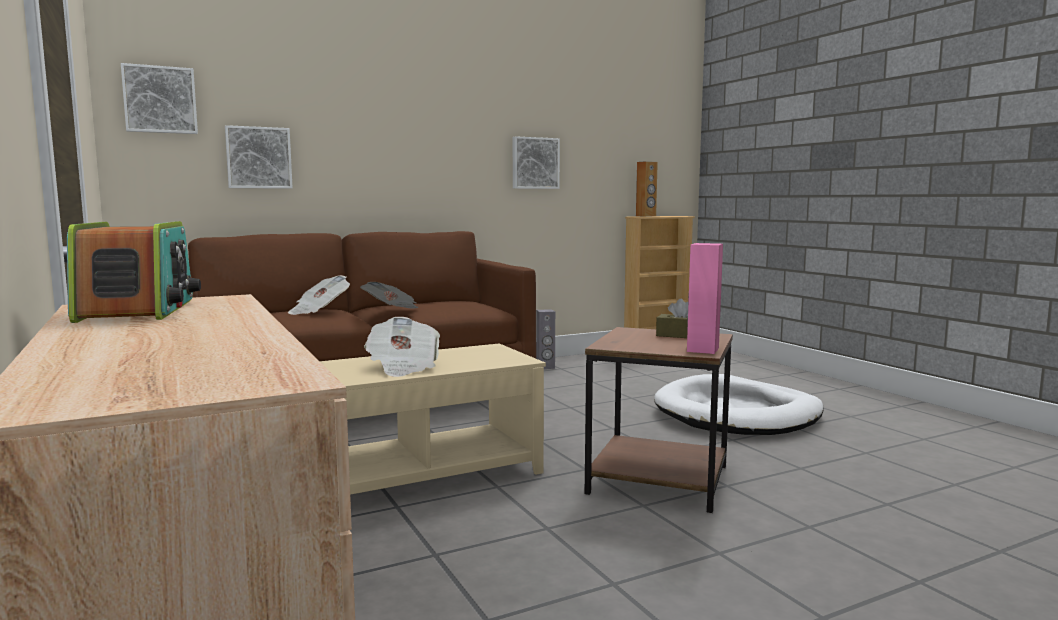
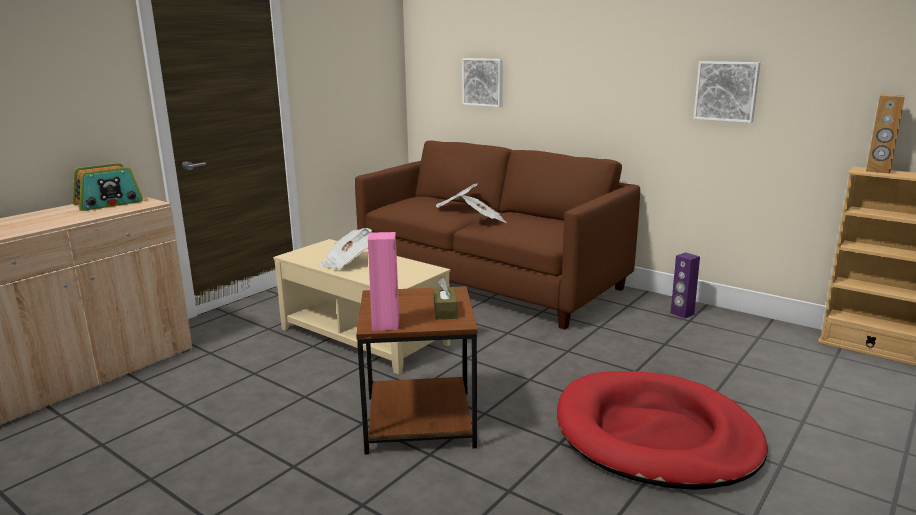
camera: 65 degrees right, 10 degrees up
(160, 100) = (433, 41): picture -> none
(545, 367) = (682, 313): grey speaker -> purple speaker
(737, 413) = (655, 435): white dog bed -> red dog bed

